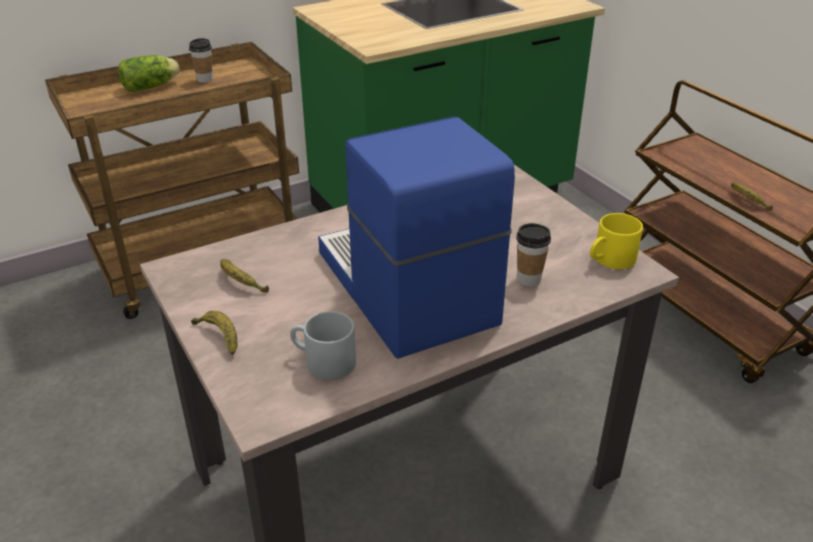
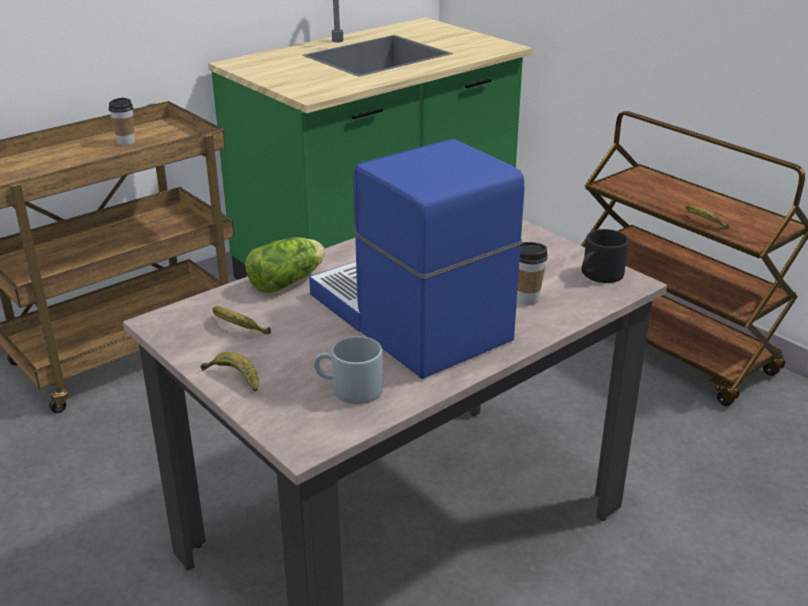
camera: 10 degrees left, 5 degrees down
(152, 86) = (69, 152): lettuce -> lettuce (289, 281)
(610, 260) = (599, 276): yellow mug -> black mug

